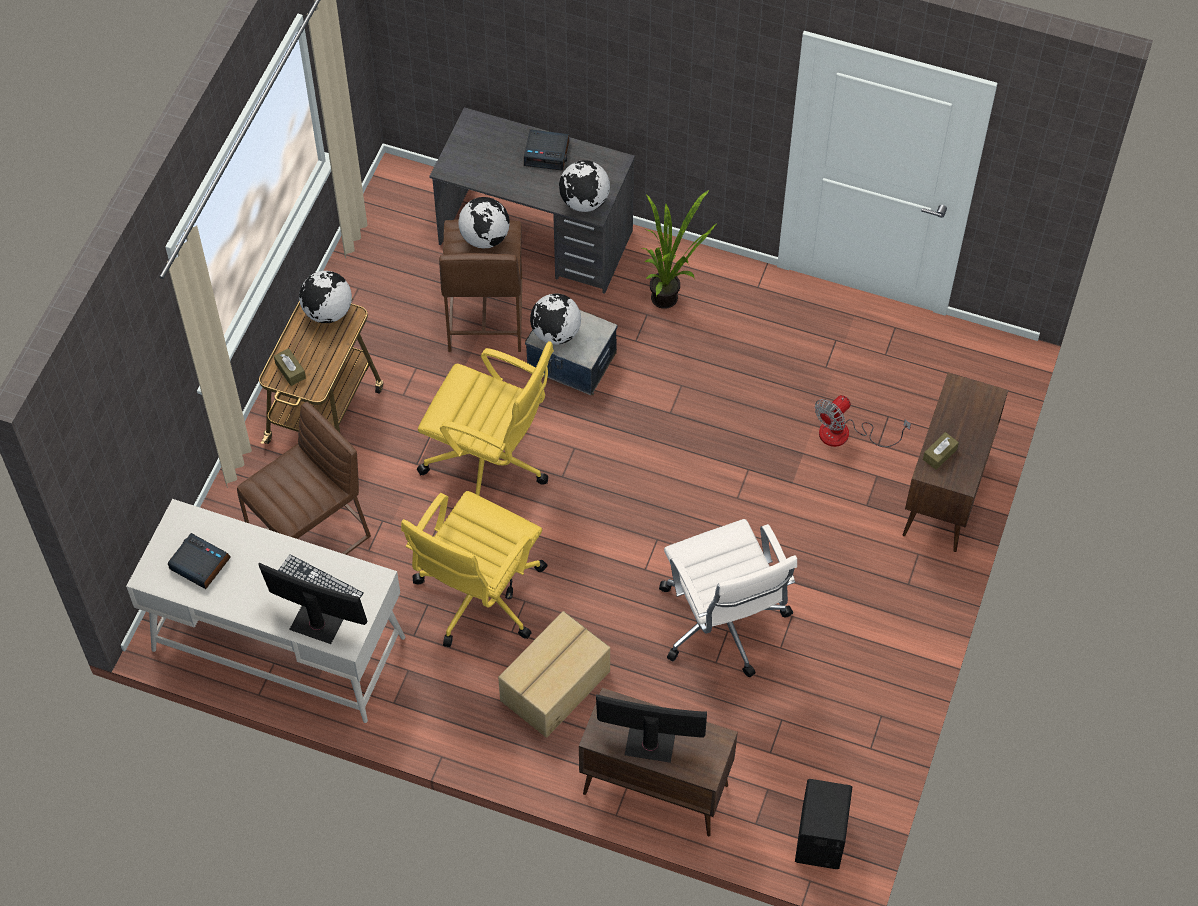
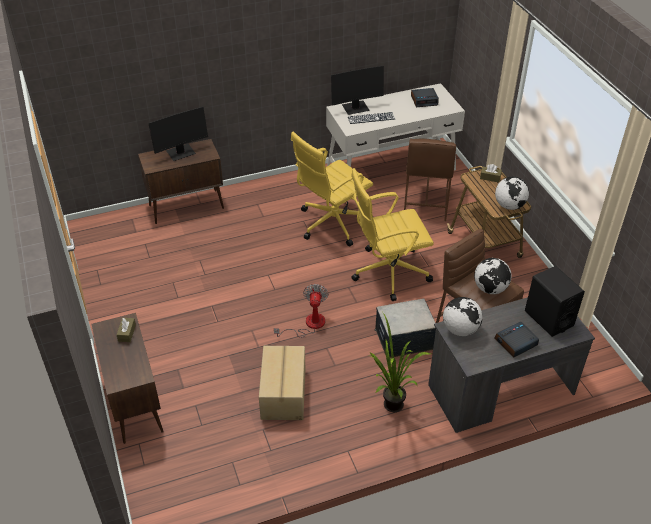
camera: 140 degrees right, 15 degrees down
(478, 596) = (332, 223): yellow office chair -> yellow office chair turned 120 degrees counterclockwise
(554, 685) = (265, 214): cardboard box -> cardboard box (284, 393)
(556, 333) = (413, 311): globe -> none
(723, 624) = (209, 275): white office chair -> none
(820, 839) = (98, 229): black speaker -> black speaker (548, 318)
(846, 435) = (219, 398): fan -> fan (308, 324)

